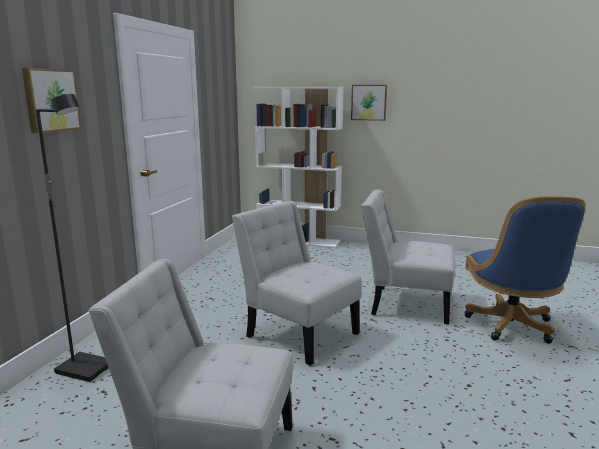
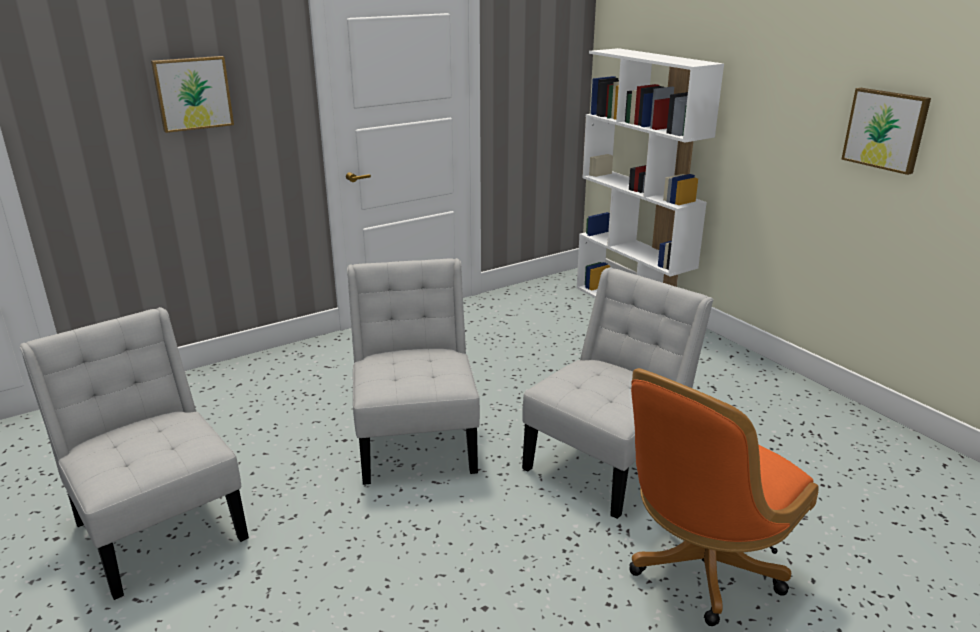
camera: 40 degrees right, 10 degrees up
(86, 368) = (199, 390): black floor lamp -> none
(369, 102) = (762, 97): picture -> picture (886, 129)
(405, 304) = (608, 461): white chair -> white chair turned 75 degrees clockwise
(513, 329) = (697, 575): blue office chair -> orange office chair

